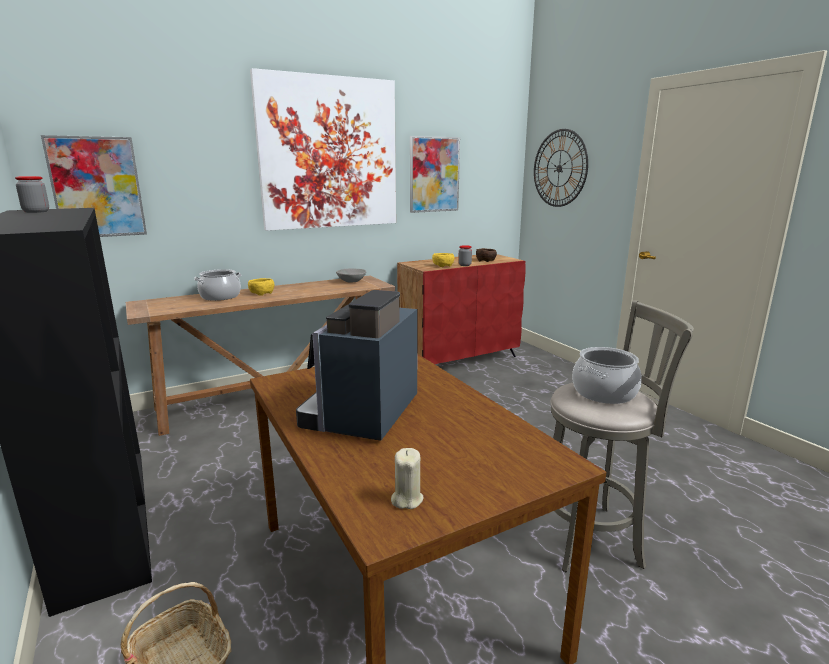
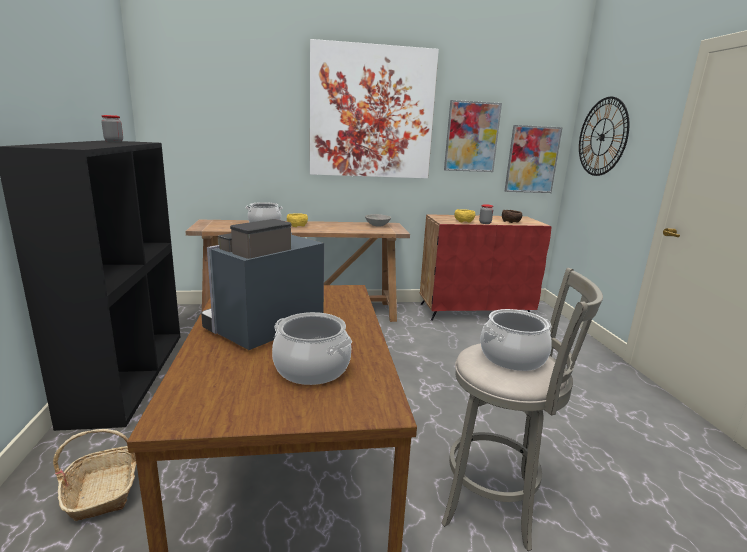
camera: 20 degrees right, 0 degrees up
(97, 187) = (187, 130): picture -> picture (532, 159)
(407, 499) = (216, 401): beige candle -> none
(460, 443) = (312, 368): none -> cooking pot

